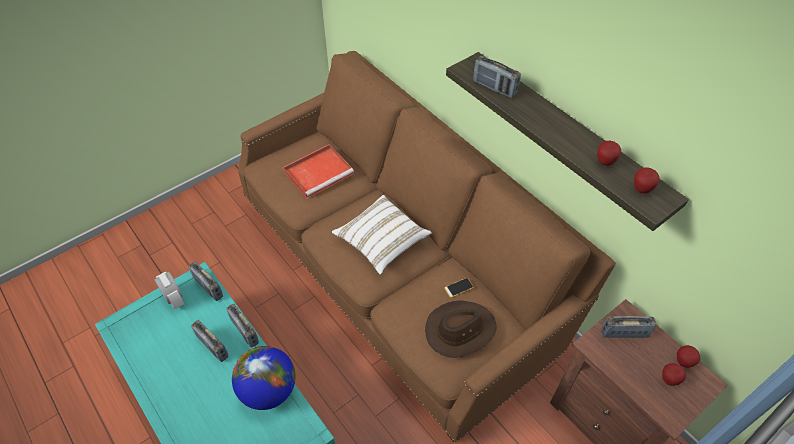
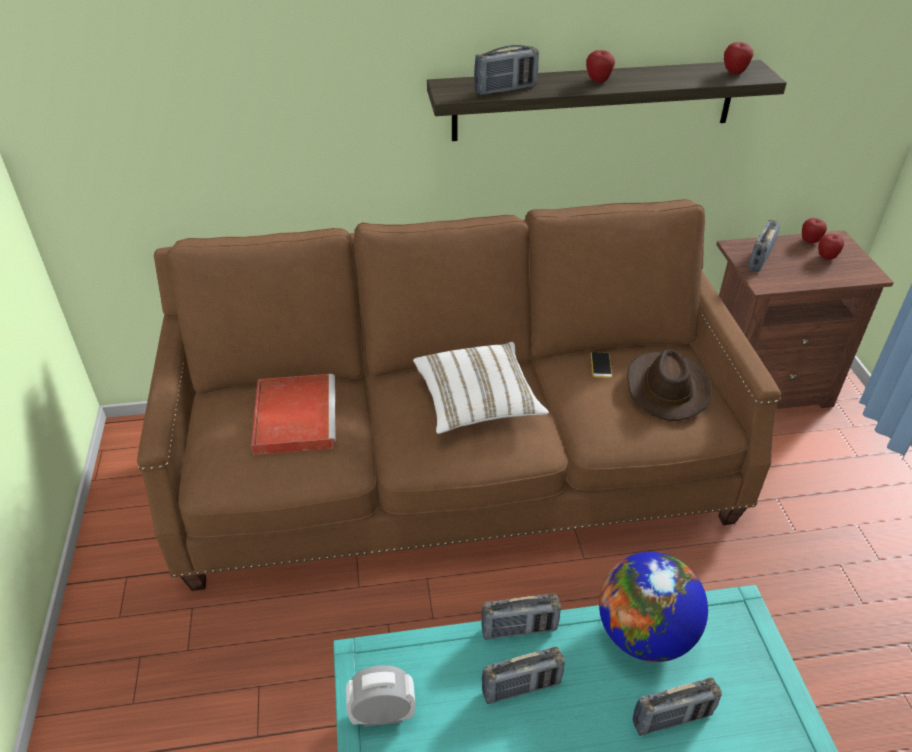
camera: 60 degrees left, 10 degrees down
(208, 287) = (395, 652): radio -> radio (672, 718)
(605, 162) = (682, 75): apple -> apple (598, 81)

